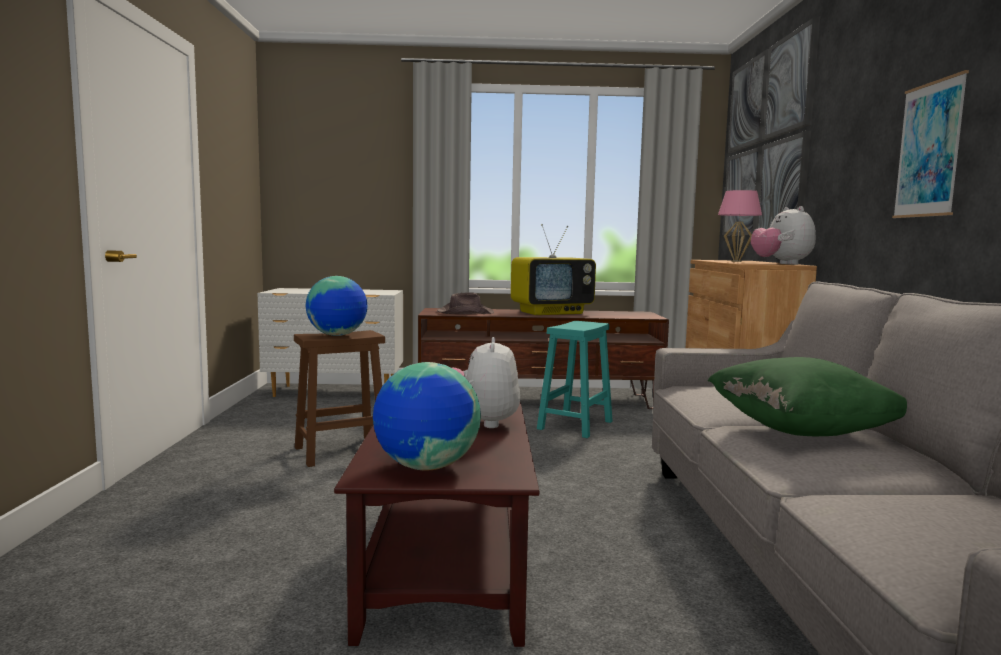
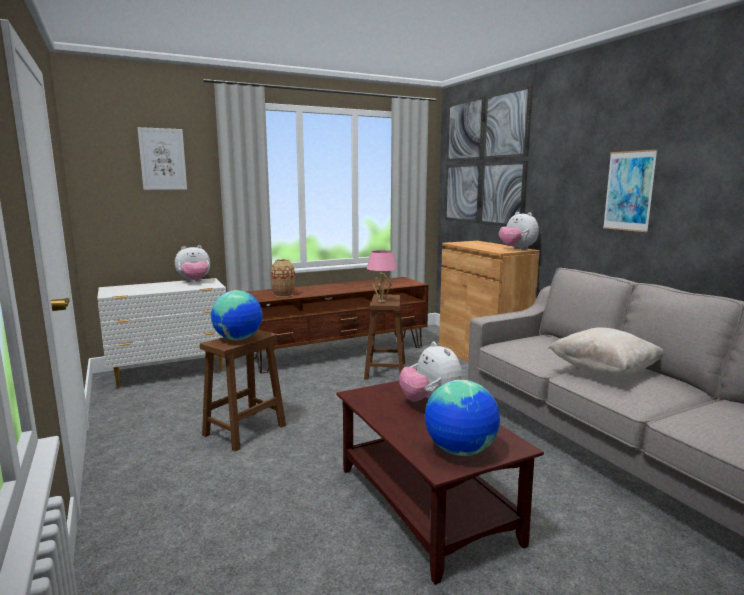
camera: 25 degrees left, 5 degrees up
(355, 150) = (162, 159): none -> picture
(373, 290) = (194, 282): none -> plush toy
(464, 312) = (283, 295): brown hat -> vase
(551, 312) = (344, 286): television -> none
(575, 425) = (385, 371): turquoise stool -> brown stool
(736, 261) = (480, 245): pink table lamp -> pink table lamp (381, 301)
(800, 430) = (604, 372): green pillow -> beige pillow

